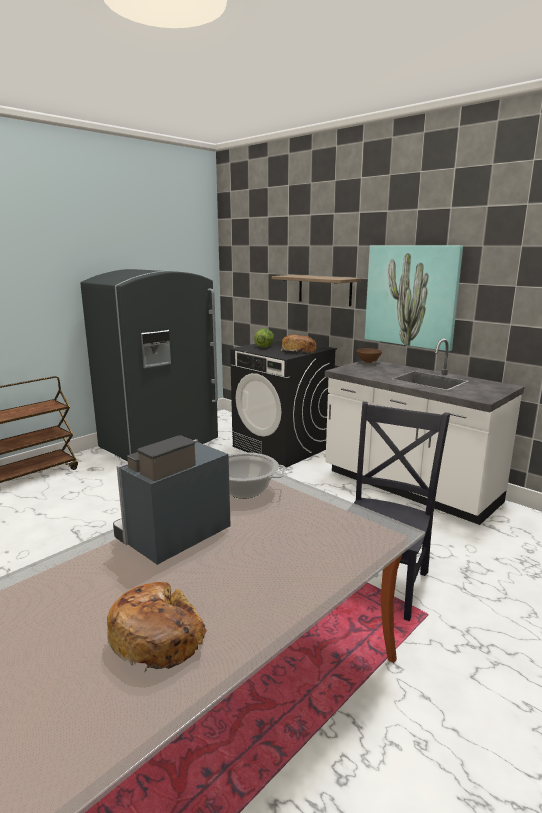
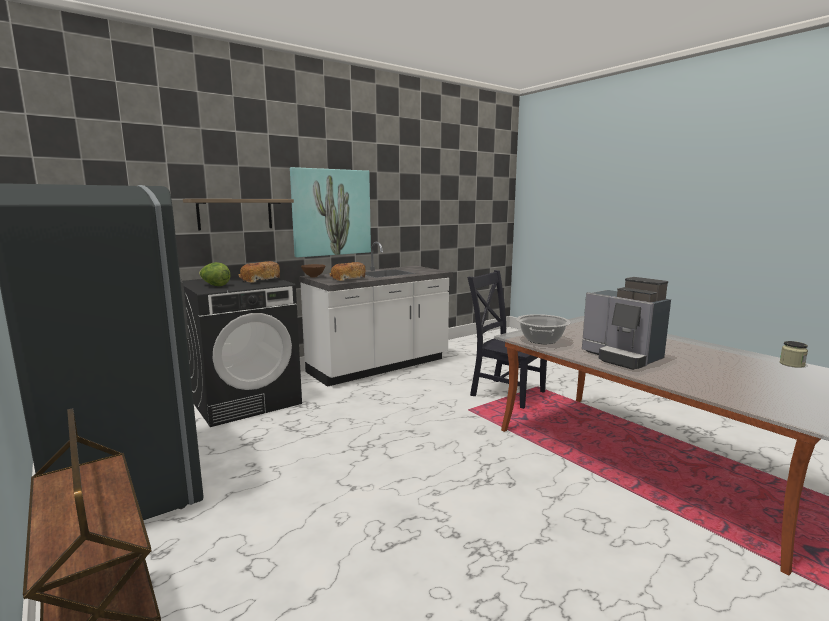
camera: 80 degrees left, 5 degrees down
(122, 729) = (792, 364): none -> jar
(159, 636) = (725, 359): bread -> bread (347, 279)

